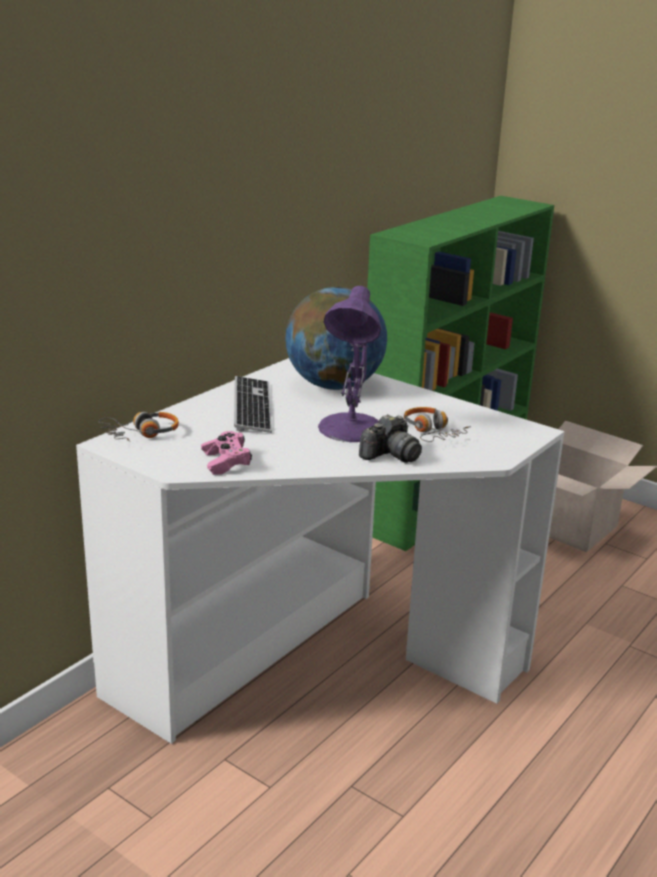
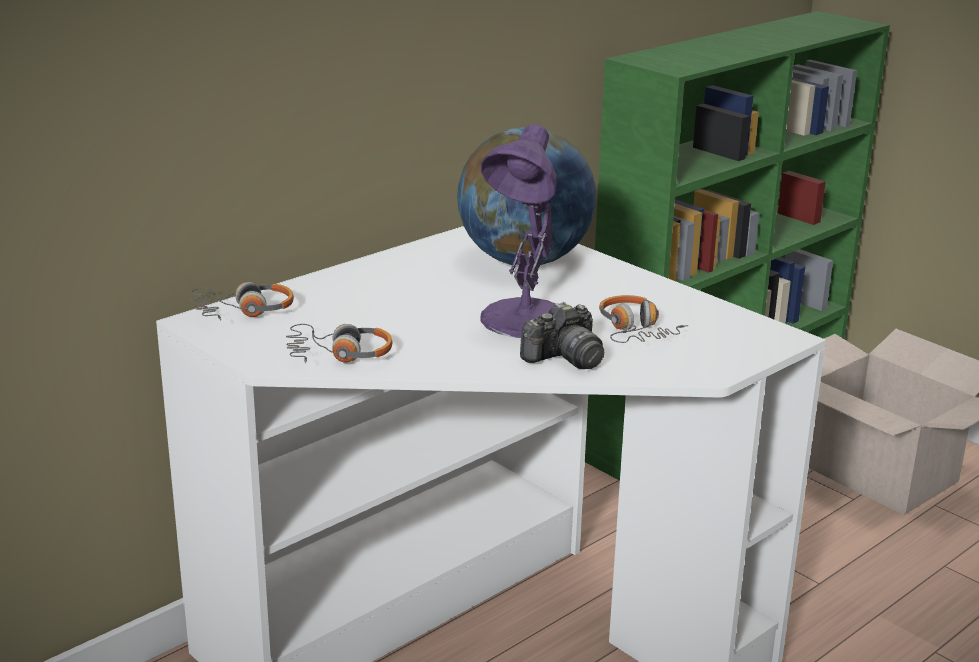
camera: 10 degrees right, 0 degrees up
(226, 462) = (339, 354): pink game controller -> headphones
(252, 407) = (403, 284): keyboard -> none

